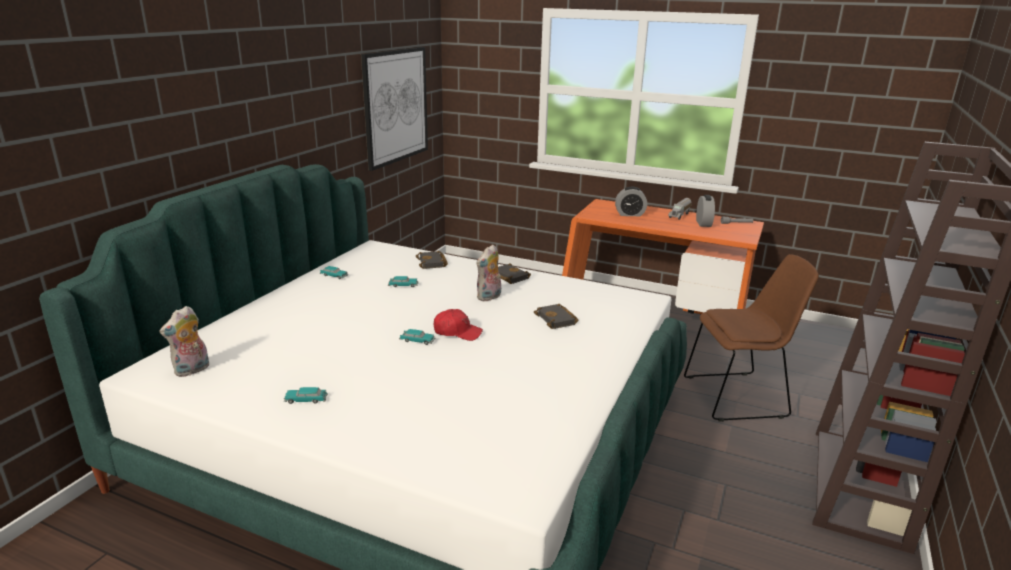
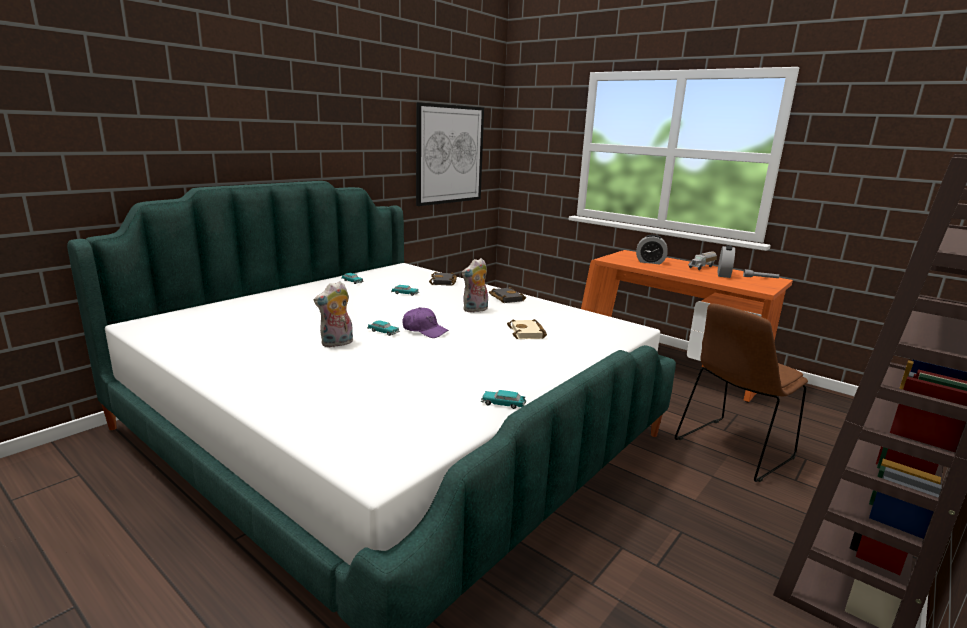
camera: 15 degrees right, 5 degrees down
(192, 370) = (179, 327): plush toy -> plush toy (337, 344)
(306, 400) = (248, 359): toy car -> toy car (503, 404)
(457, 332) = (424, 330): red cap -> purple cap
(557, 320) = (528, 333): black book -> beige book
(738, 396) = (732, 450): brown chair -> brown chair turned 135 degrees clockwise

